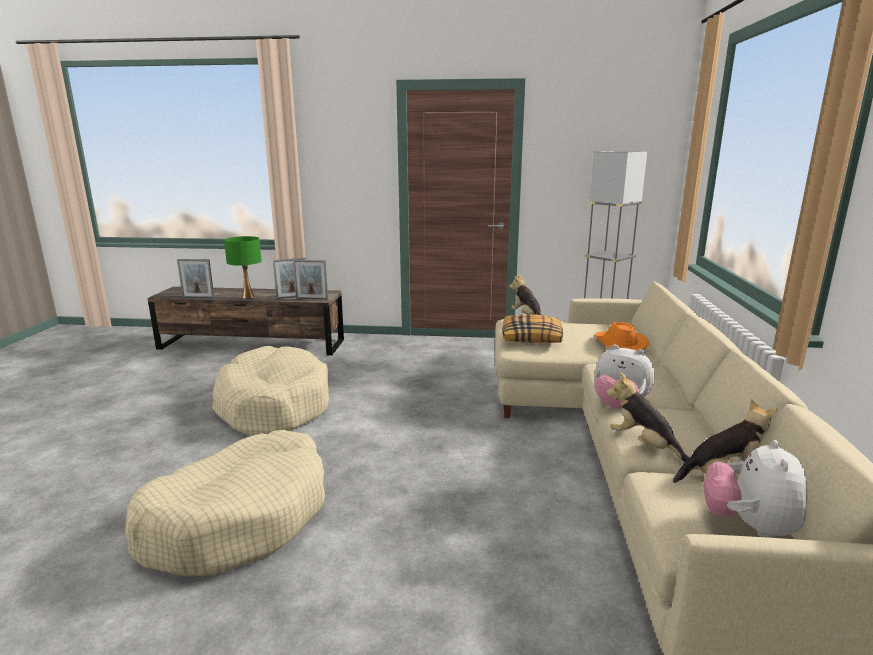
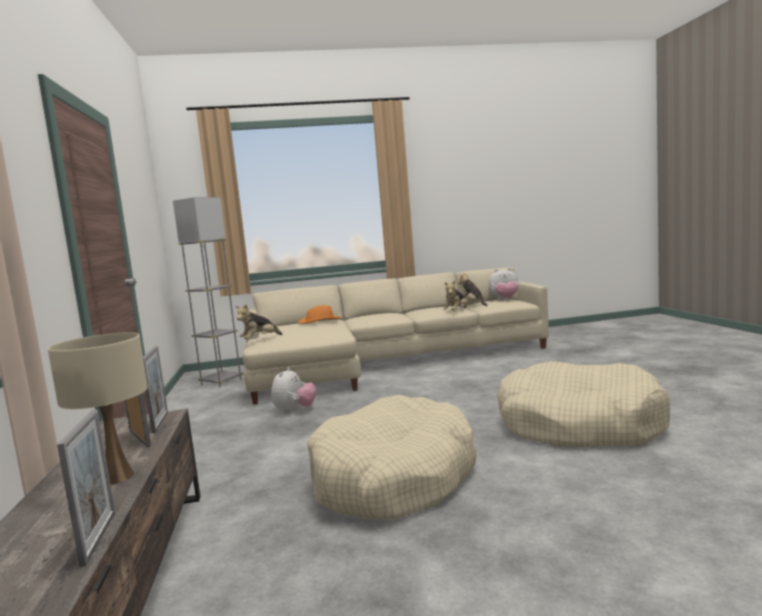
camera: 105 degrees left, 10 degrees down
(248, 296) = (118, 477): green table lamp -> beige table lamp
(532, 338) = (313, 334): pillow -> none
(619, 405) = (415, 317): plush toy -> plush toy (294, 410)

